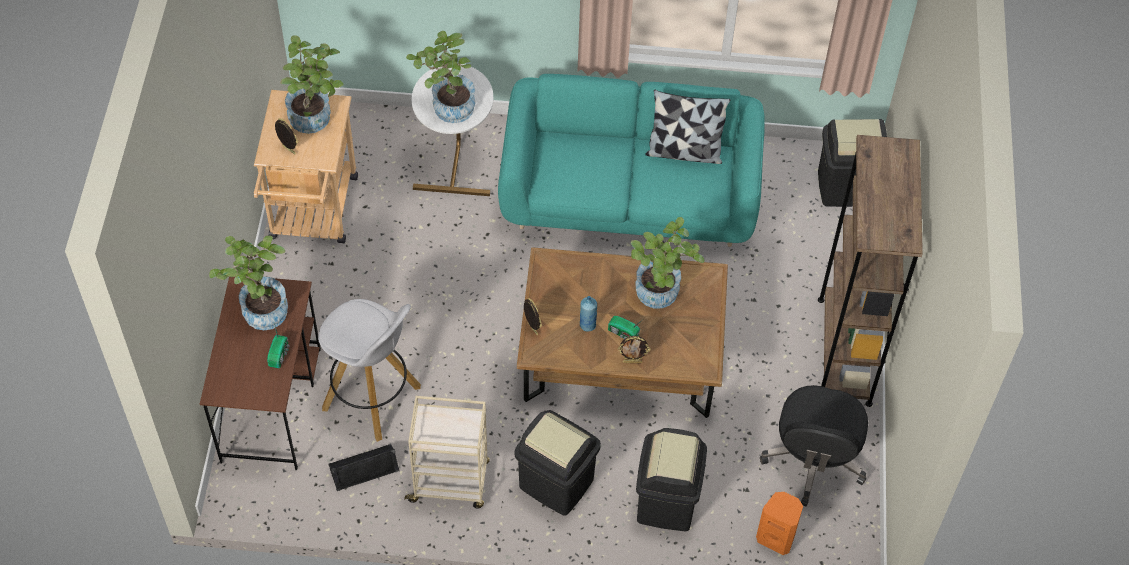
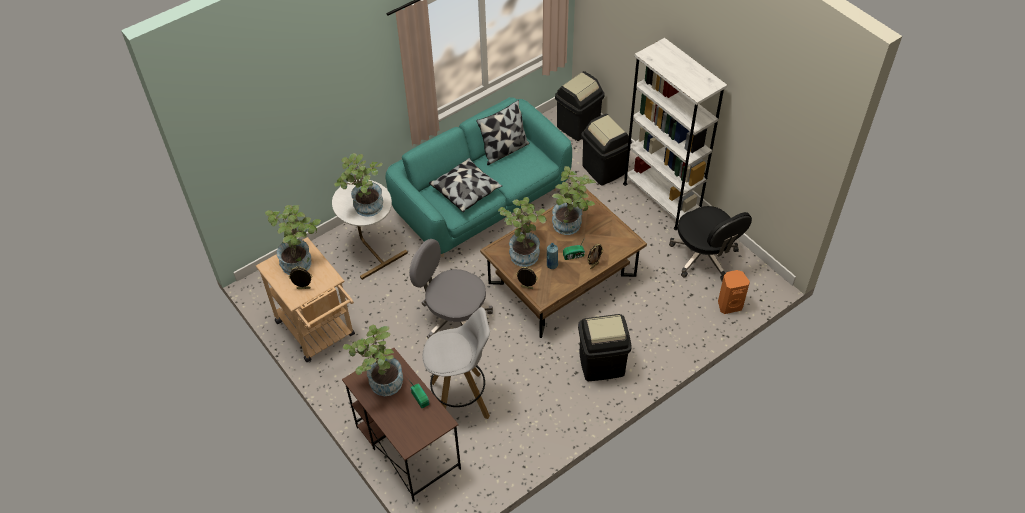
camera: 40 degrees left, 5 degrees down
(364, 468) = (496, 438): black speaker -> none
(450, 482) = (549, 407): beige cart -> none
(460, 304) = (453, 317): none -> grey office chair
(574, 285) = (523, 251): none -> potted plant
(589, 168) = (466, 191): none -> pillow
(667, 502) = (663, 330): black trash can -> black trash can (604, 169)
(844, 351) = (661, 198): brown bookcase -> white bookcase

